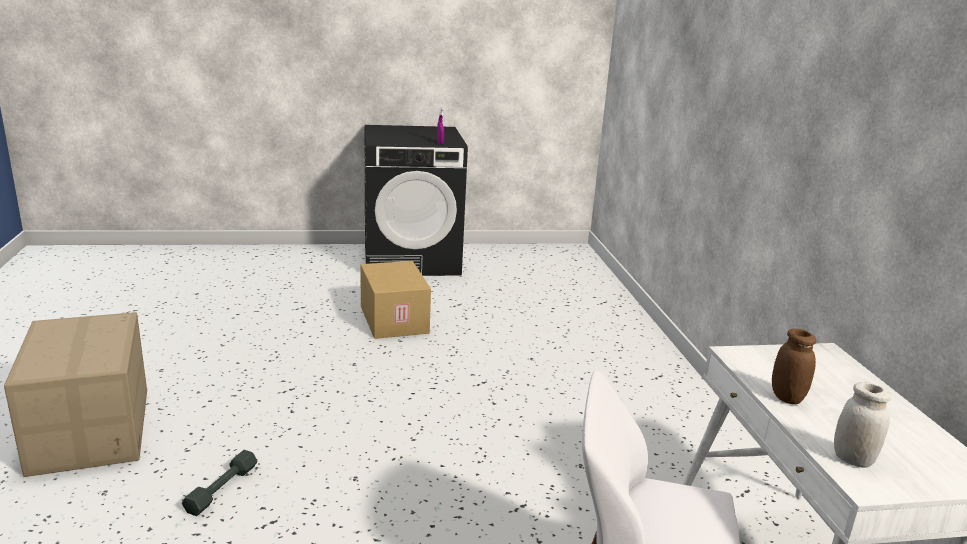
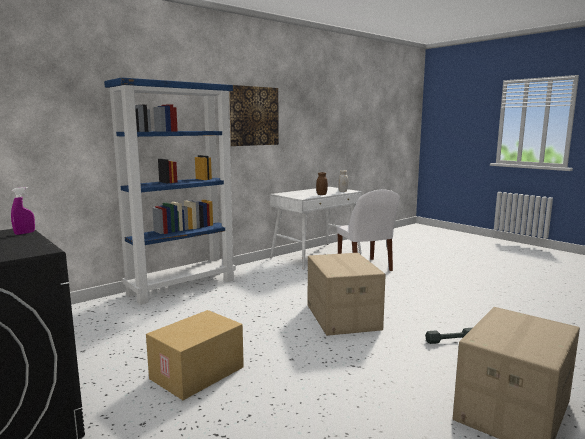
camera: 120 degrees left, 10 degrees down
(406, 438) = (342, 317): none -> cardboard box
(651, 362) = (182, 286): none -> blue bookcase
(864, 123) = (254, 116): none -> picture

